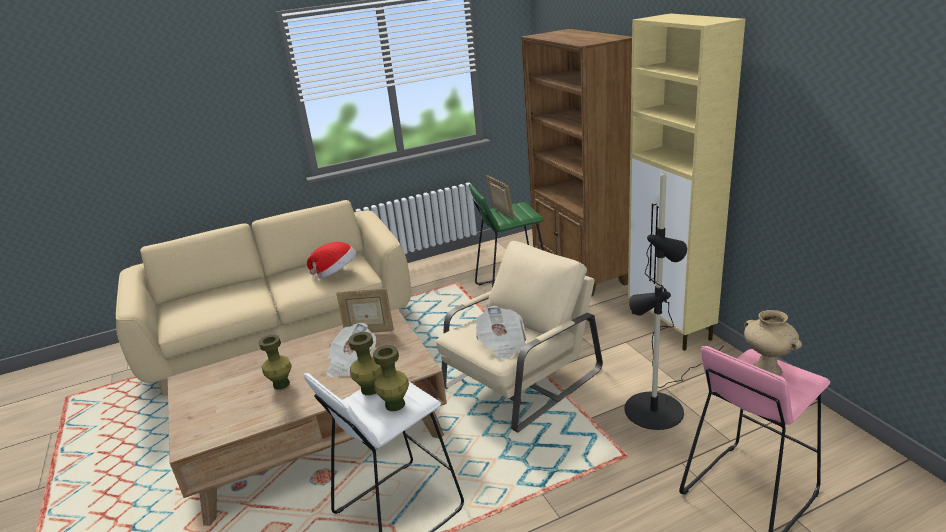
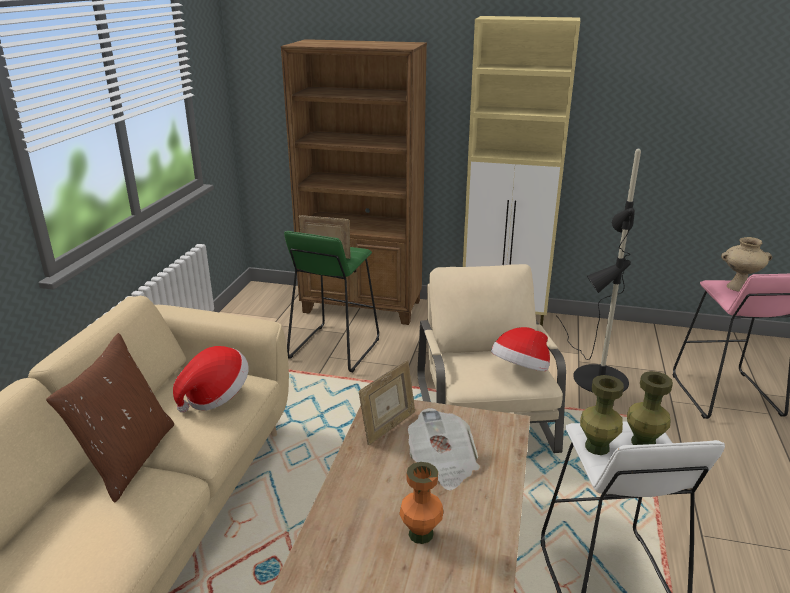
camera: 55 degrees left, 0 degrees up
(266, 284) = (128, 458): none -> brown pillow
(281, 384) = (421, 533): green vase -> orange vase
(502, 345) = (520, 370): newspaper -> hat

